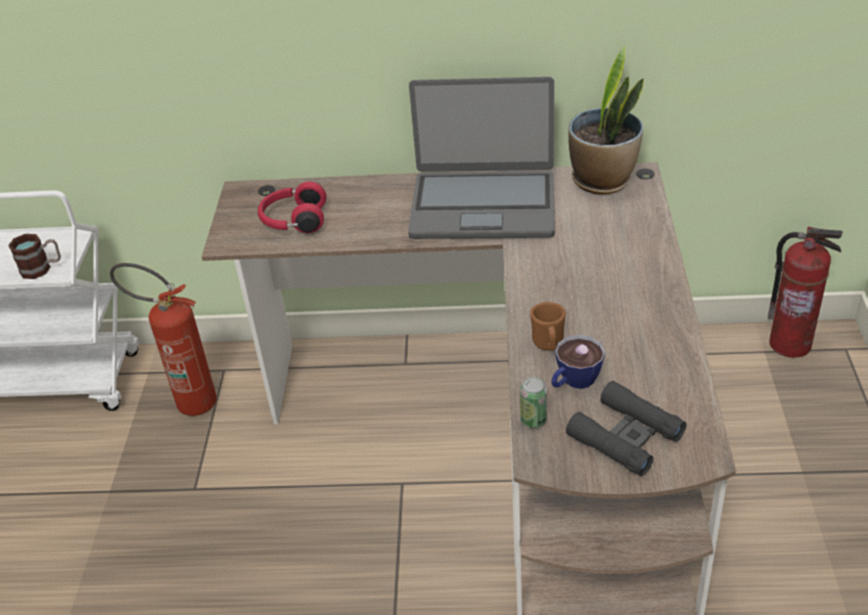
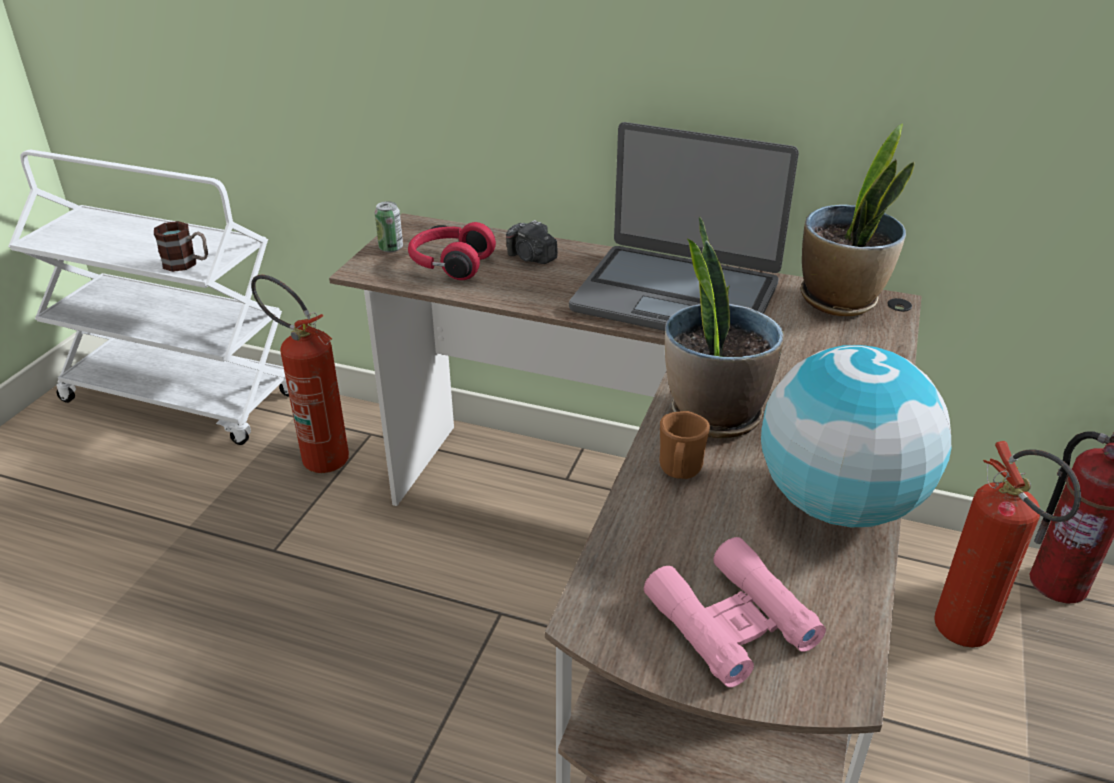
camera: 15 degrees right, 5 degrees down
(355, 199) = (531, 258): none -> camera
(533, 420) = (611, 562): can -> can (391, 248)
(552, 295) = (713, 414): none -> potted plant
(573, 382) = (690, 527): cup -> none
(625, 436) = (731, 622): black binoculars -> pink binoculars
(660, 339) = (838, 504): none -> globe
(743, 401) = (971, 638): none -> fire extinguisher

